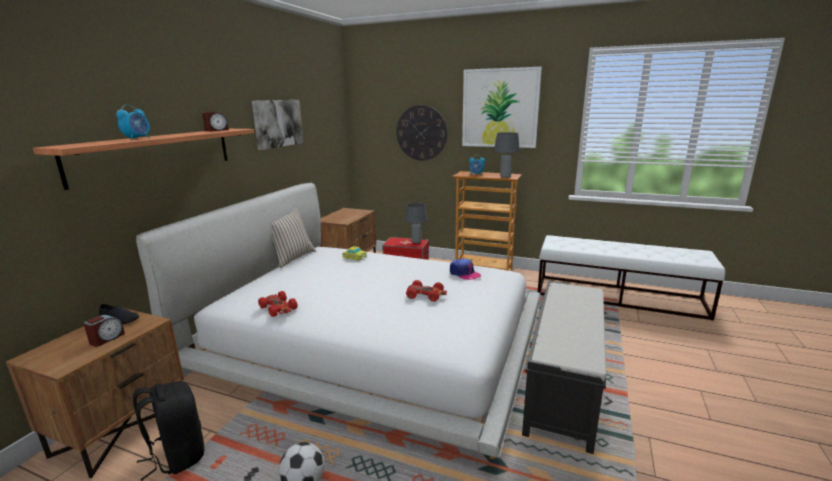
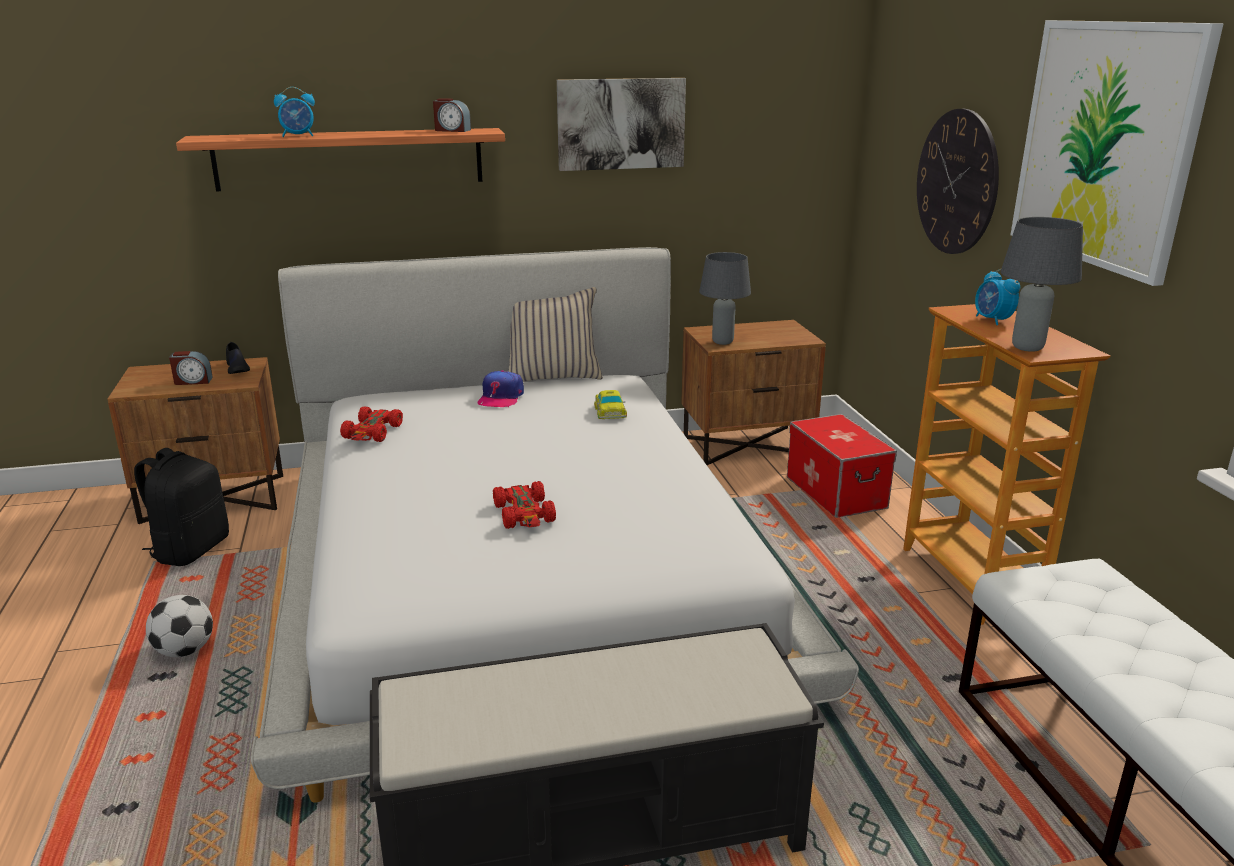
camera: 55 degrees right, 5 degrees up
(416, 242) = (860, 443): grey table lamp -> grey table lamp (722, 342)
(464, 273) = (665, 520): cap -> cap (500, 397)

